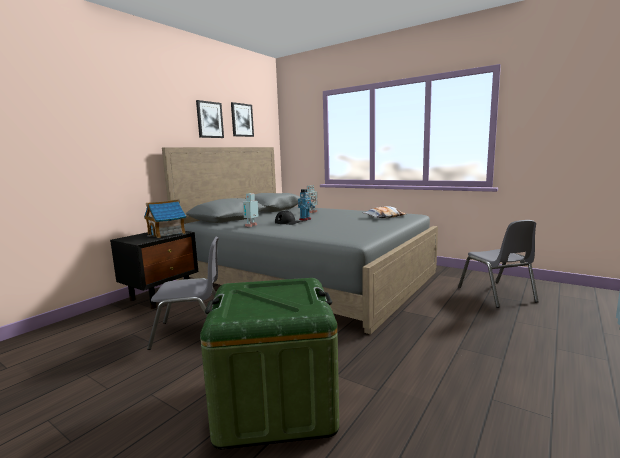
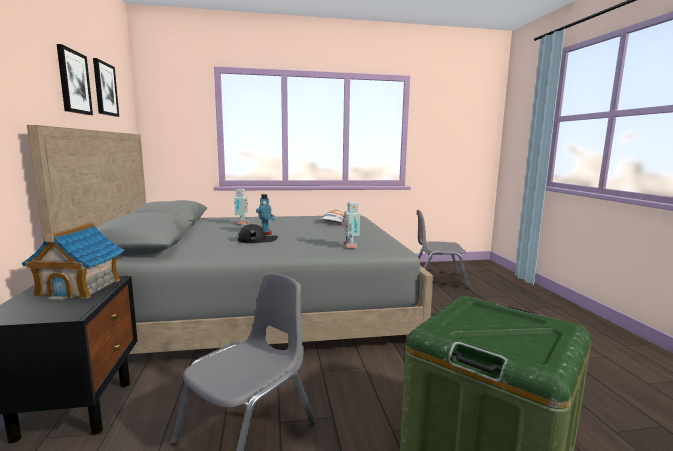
camera: 45 degrees left, 0 degrees up
(252, 226) = (223, 251): toy robot -> toy robot (351, 246)
(496, 294) = (438, 280): grey chair -> grey chair turned 150 degrees clockwise

